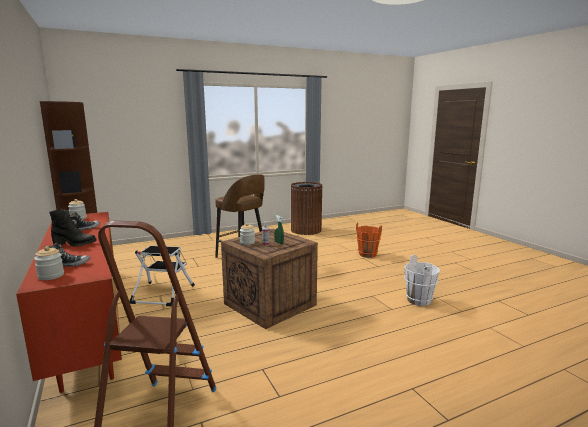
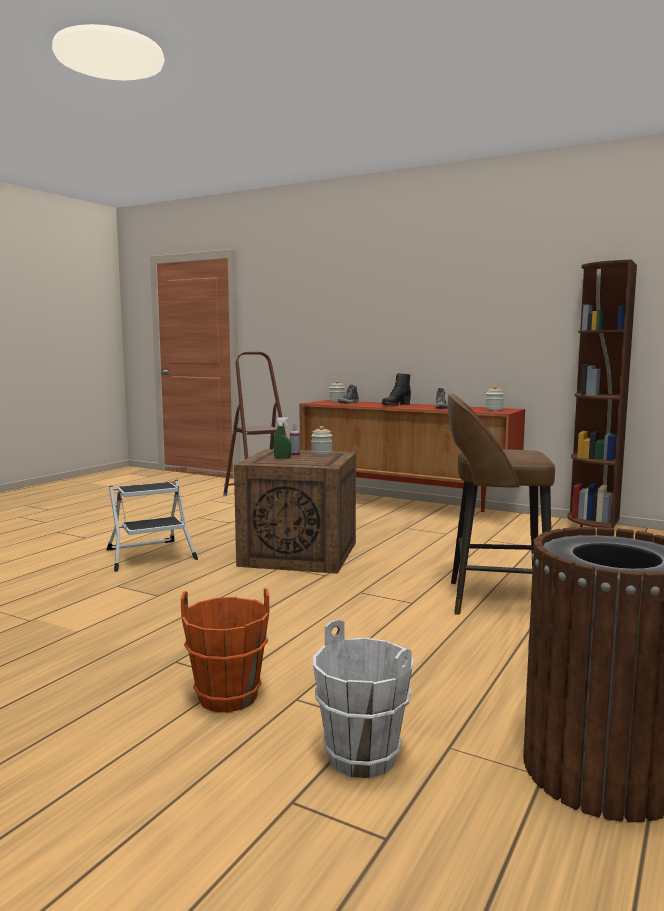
camera: 145 degrees right, 5 degrees down
(162, 293) = (450, 535): step ladder -> step ladder (149, 555)
(419, 300) = (67, 607): white bucket -> white bucket (361, 757)

